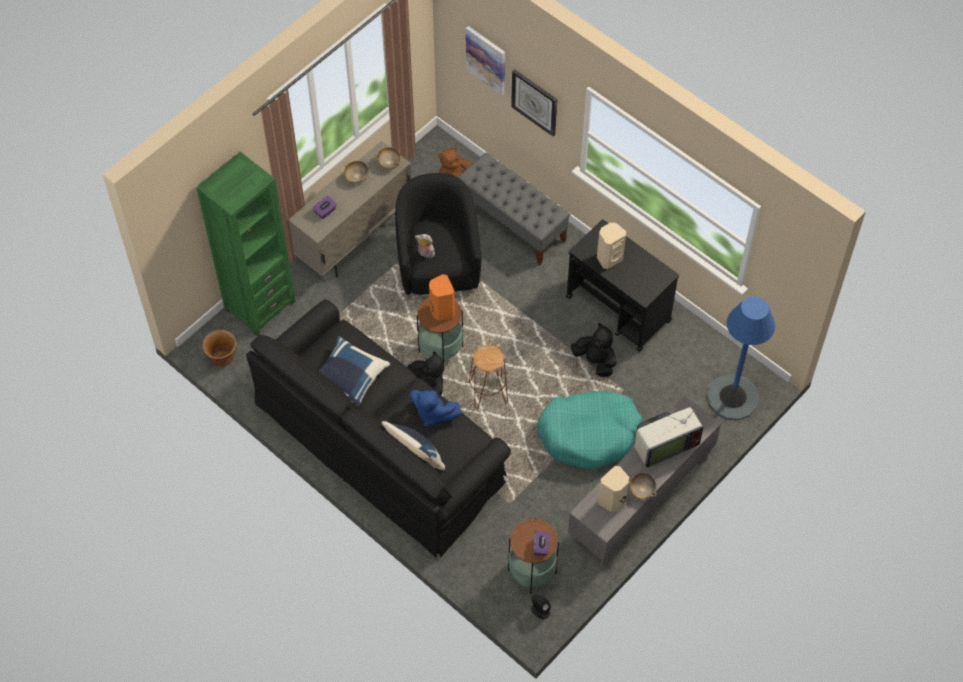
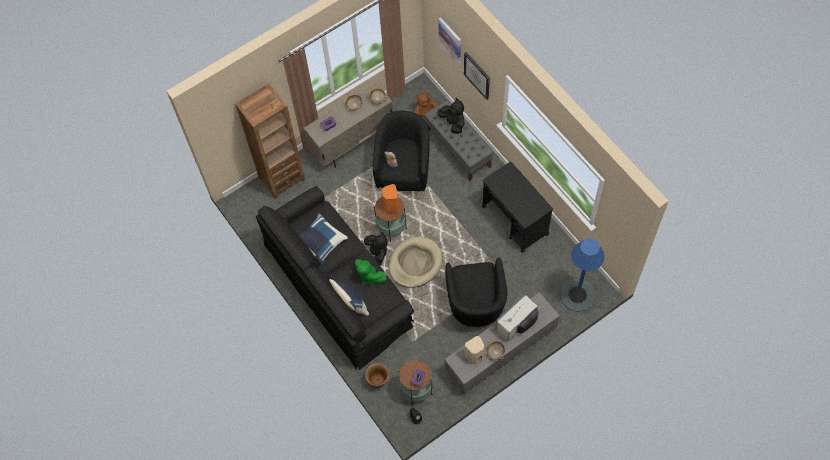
camera: 15 degrees right, 5 degrees up
(222, 358) = (250, 210): brown planter -> brown planter (378, 380)
(260, 305) = (281, 178): green bookcase -> brown bookcase
(432, 413) = (369, 276): blue plush toy -> green plush toy
(487, 392) = (415, 263): brown stool -> beige dog bed
(589, 434) = (475, 304): turquoise dog bed -> black armchair
(595, 361) = (491, 254): black plush toy -> black plush toy (453, 122)
(609, 258) = (508, 189): beige speaker -> none
(664, 445) = (517, 324): television -> television turned 150 degrees clockwise

